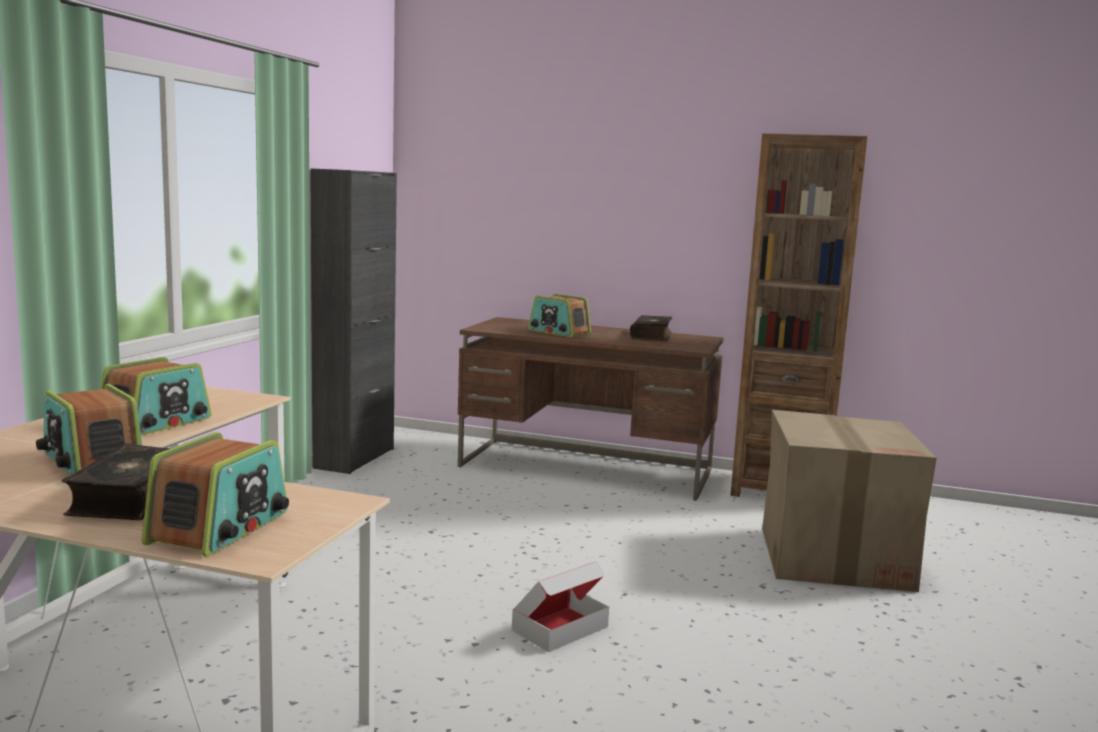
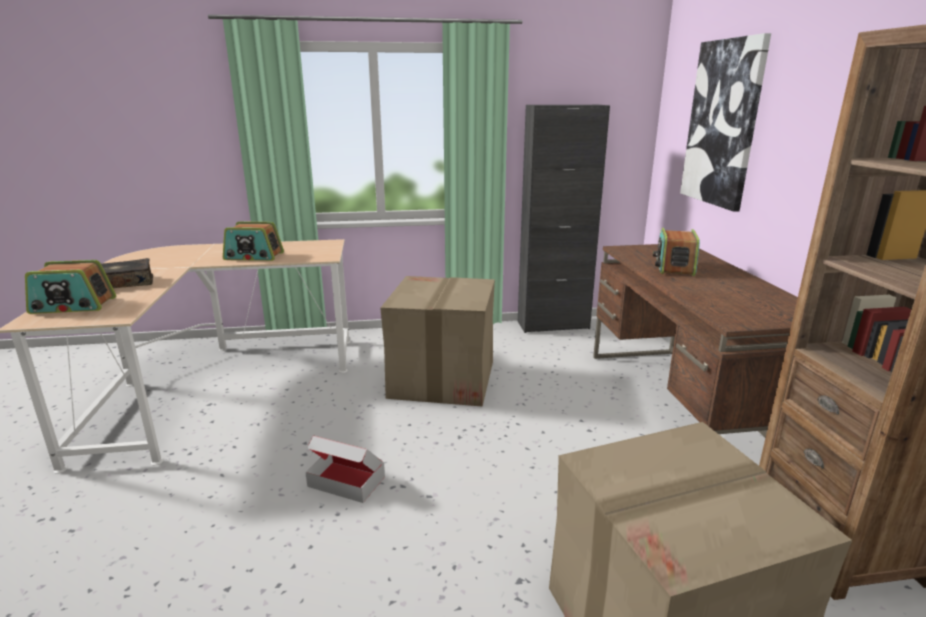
camera: 65 degrees right, 10 degrees up
(92, 462) = (177, 265): radio -> none
(398, 536) = (442, 379): none -> cardboard box
(520, 194) = (723, 124): none -> picture
(652, 336) = (754, 296): book -> none

